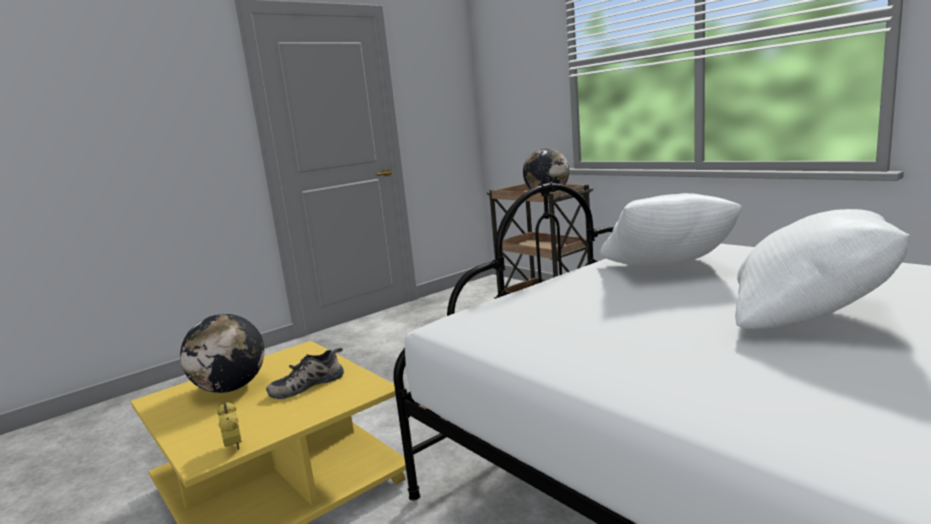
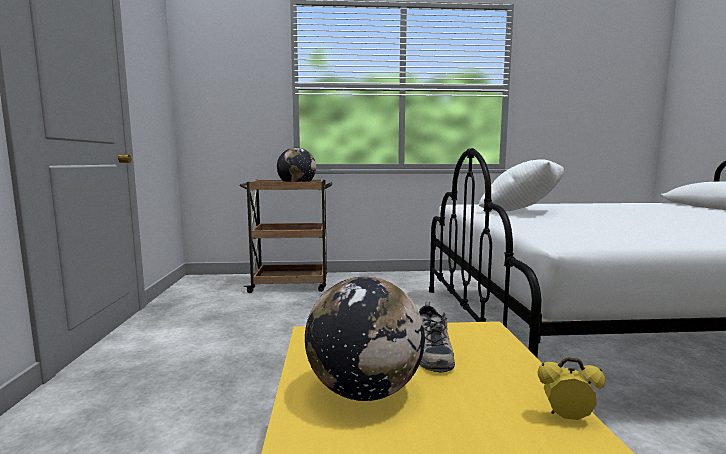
camera: 55 degrees left, 5 degrees down
(809, 318) = (648, 216): white pillow -> none

